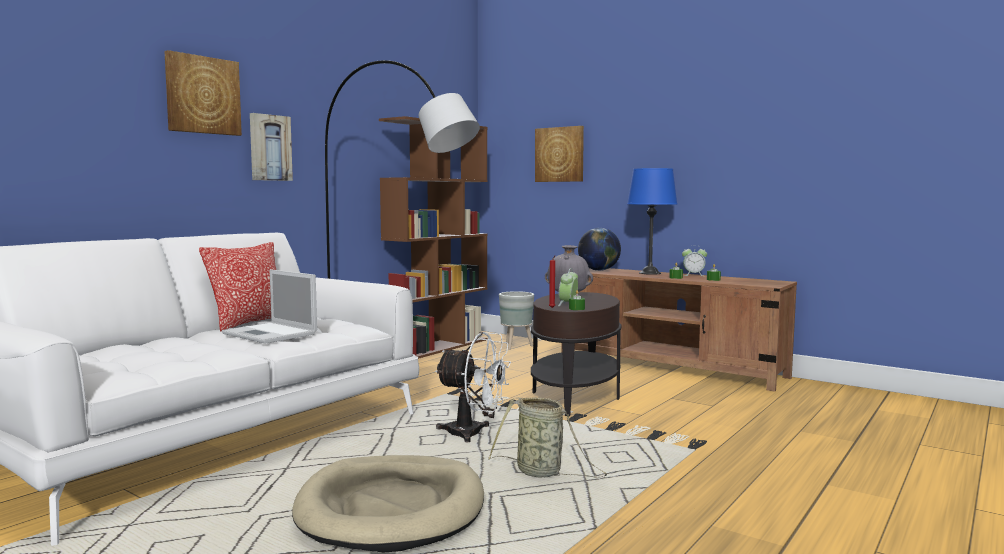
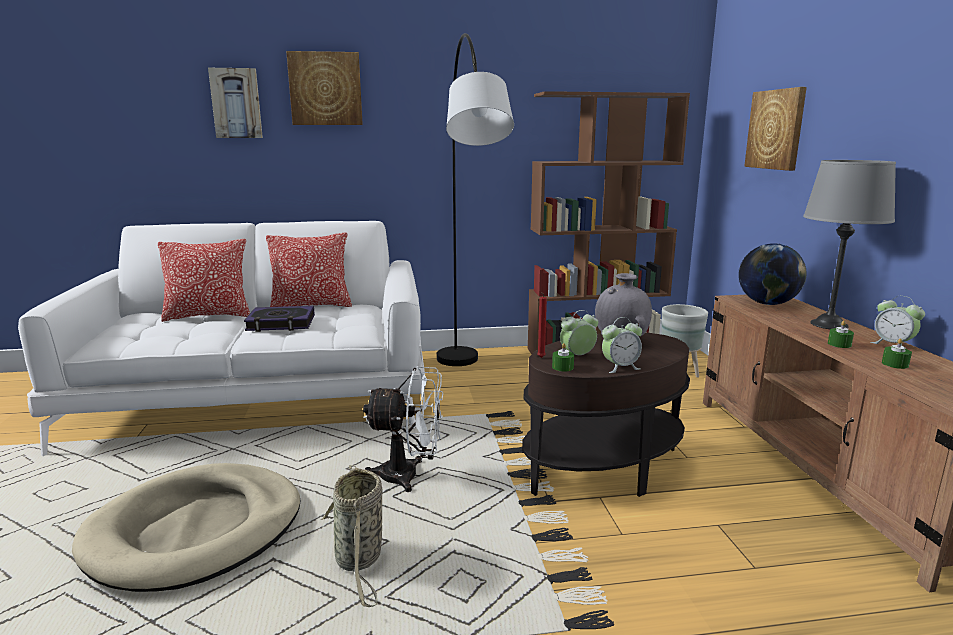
camera: 45 degrees right, 10 degrees up
(156, 345) = (209, 316): none -> pillow
(269, 148) = (397, 135): picture -> picture (236, 103)
(271, 334) = (281, 323): laptop -> book
(473, 434) = (409, 476): white fan -> white fan turned 60 degrees counterclockwise
(602, 304) = (620, 367): none -> alarm clock
(650, 273) = (828, 324): blue table lamp -> grey table lamp

